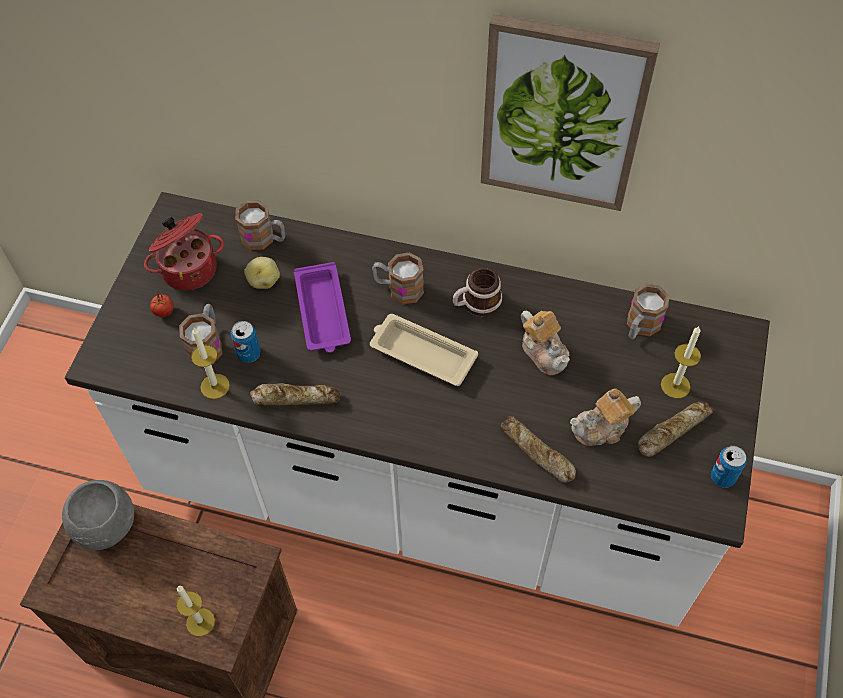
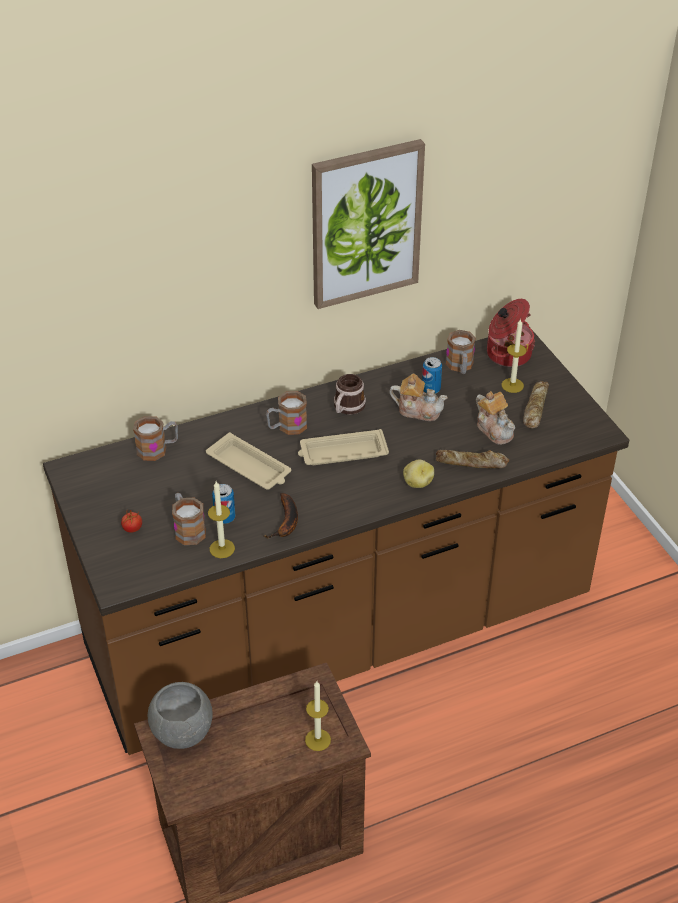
camera: 40 degrees left, 15 degrees down
(189, 268) = (121, 494): cooking pot -> cooking pot (507, 354)
(263, 280) = (186, 472): potato -> potato (417, 483)
(295, 397) = (286, 522): bread -> banana
(323, 312) = (250, 467): purple tray -> beige tray
(424, 489) = (339, 630): white counter -> brown counter
(602, 428) = (495, 429): teapot -> teapot turned 60 degrees counterclockwise
(722, 477) = (586, 414): can -> can (431, 389)

